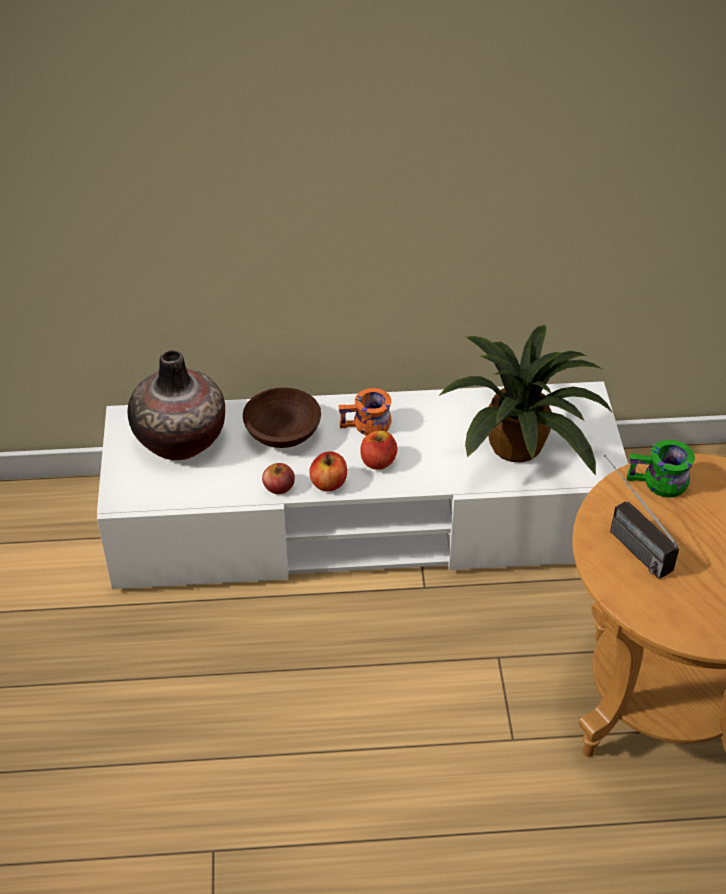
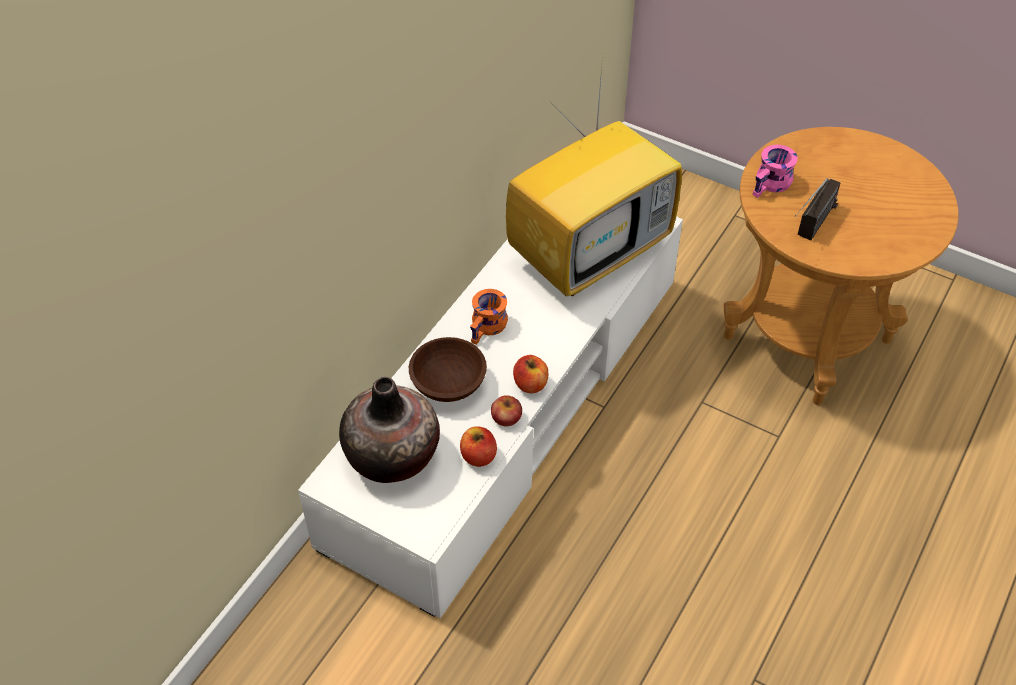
camera: 55 degrees left, 5 degrees up
(378, 461) = (533, 341): apple -> apple (478, 456)
(521, 447) = (590, 252): potted plant -> television
(626, 539) = (811, 230): radio -> radio turned 60 degrees counterclockwise
(658, 484) = (772, 185): green mug -> pink mug

